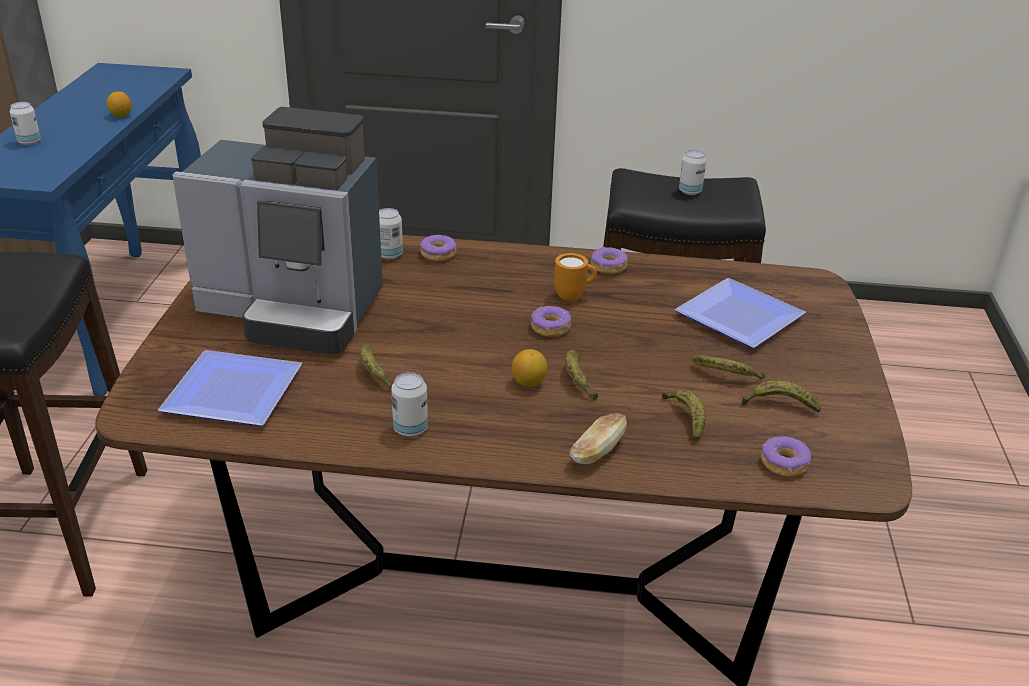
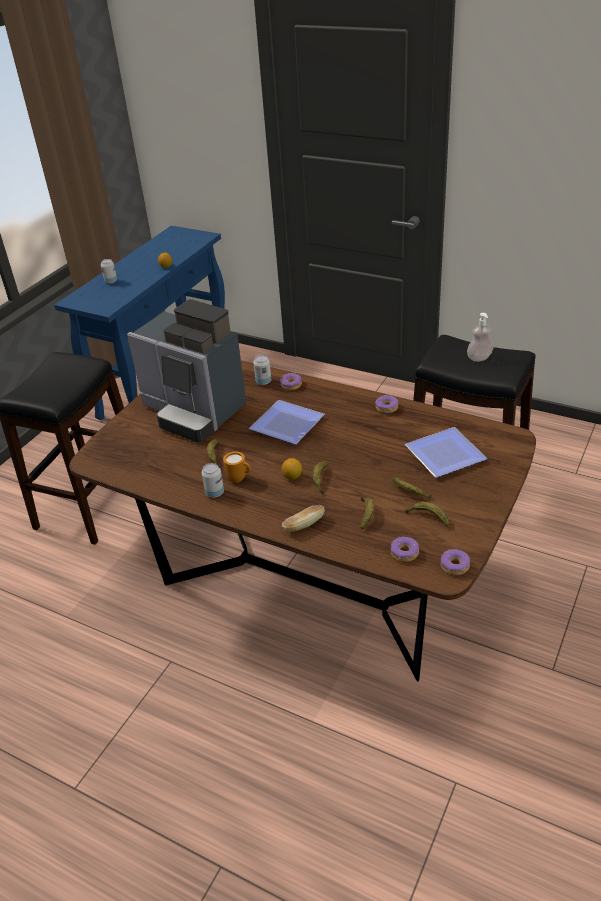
camera: 25 degrees right, 5 degrees up
(228, 394) = (136, 456): plate -> plate (284, 425)
(550, 328) = (326, 444): donut -> donut (454, 566)
(574, 297) = (352, 425): orange mug -> orange mug (239, 479)
(690, 191) = (479, 358): can -> soap dispenser

